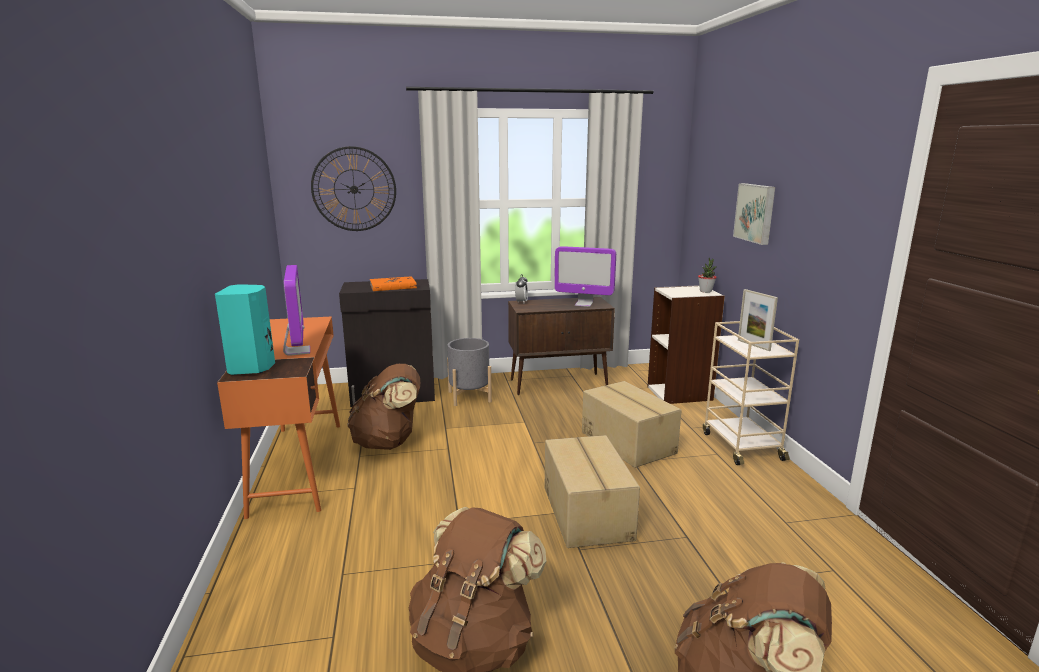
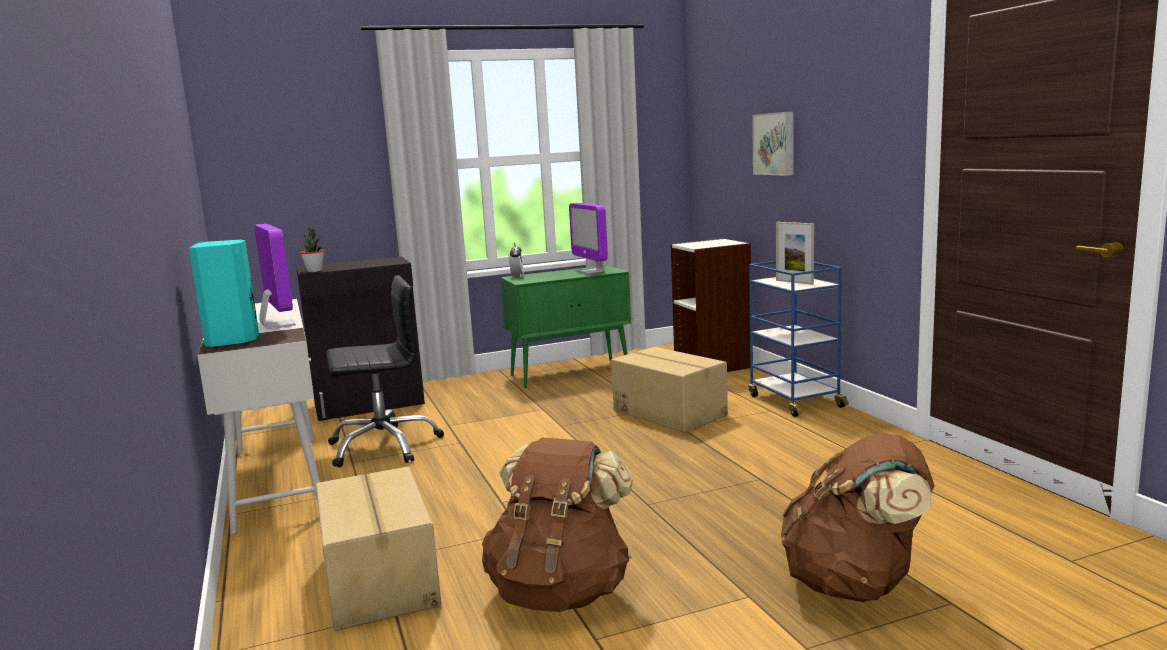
camera: 10 degrees left, 5 degrees down
(298, 465) = (277, 479): orange desk -> white desk
(354, 189) = (300, 152): wall clock -> none
(388, 442) = (384, 446): brown backpack -> black office chair
(393, 286) = (362, 264): orange book -> none
(469, 396) = (466, 395): grey planter -> none
(559, 384) = (571, 373): brown cabinet -> green cabinet
(584, 304) = (591, 271): monitor -> monitor turned 60 degrees clockwise
(588, 512) = (646, 474): cardboard box -> cardboard box (382, 578)
(705, 291) = (729, 242): potted plant -> potted plant (314, 271)
(741, 445) = (794, 401): beige cart -> blue cart

